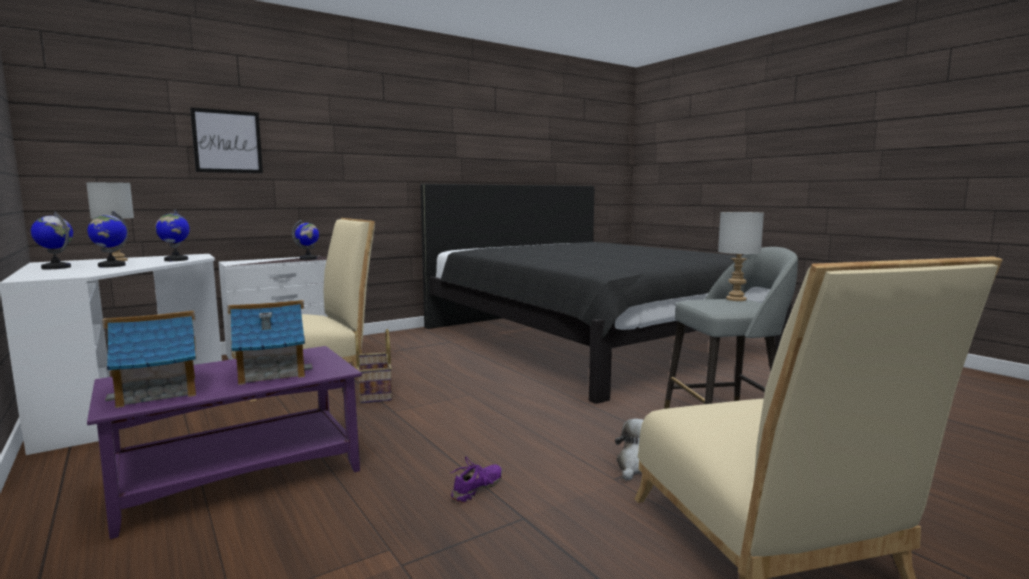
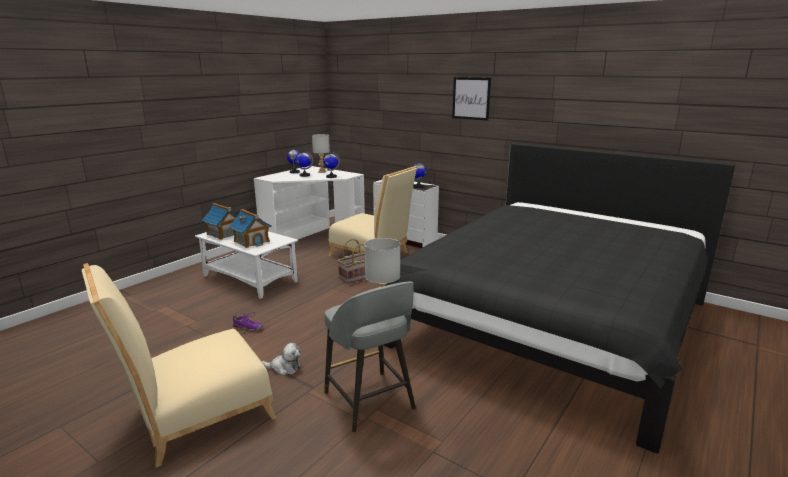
camera: 70 degrees right, 10 degrees up
(227, 141) = (399, 108): picture -> picture (471, 98)
(237, 477) = (249, 279): purple coffee table -> white coffee table

